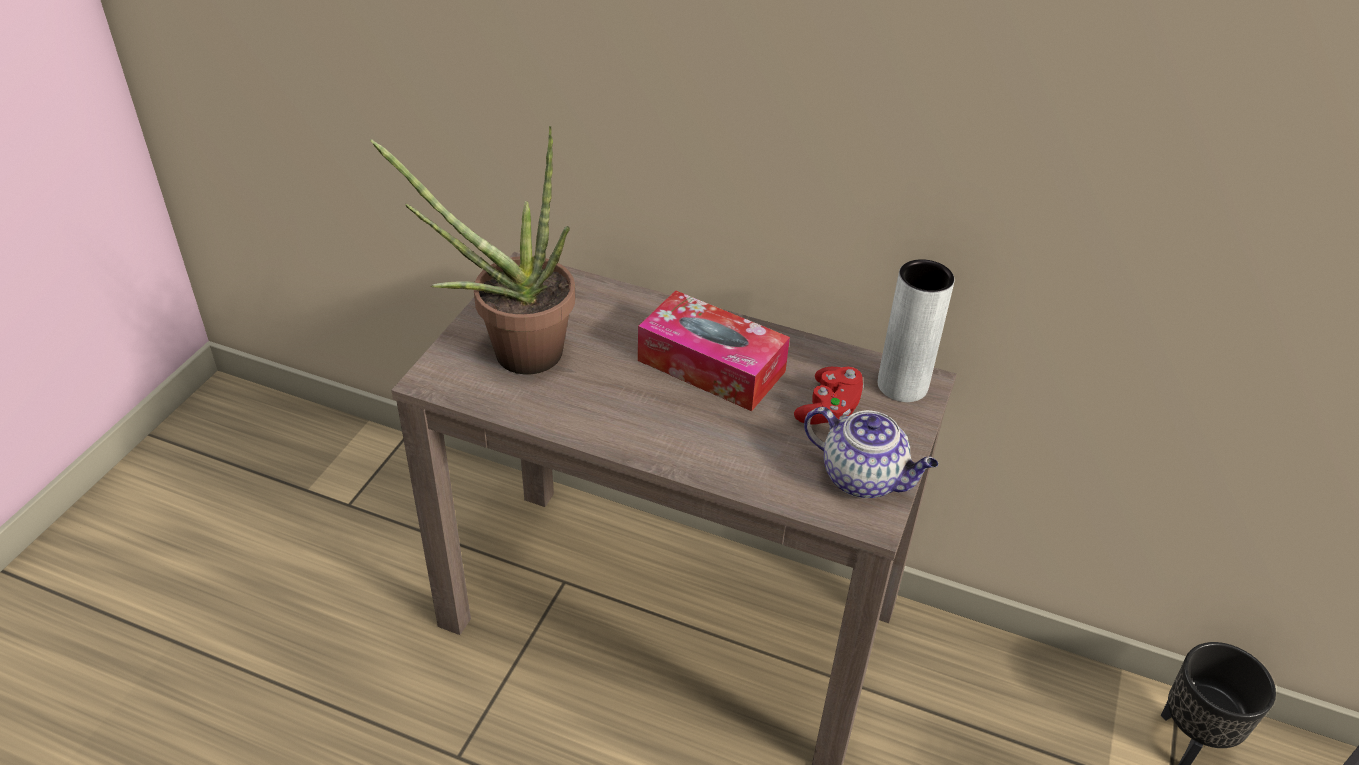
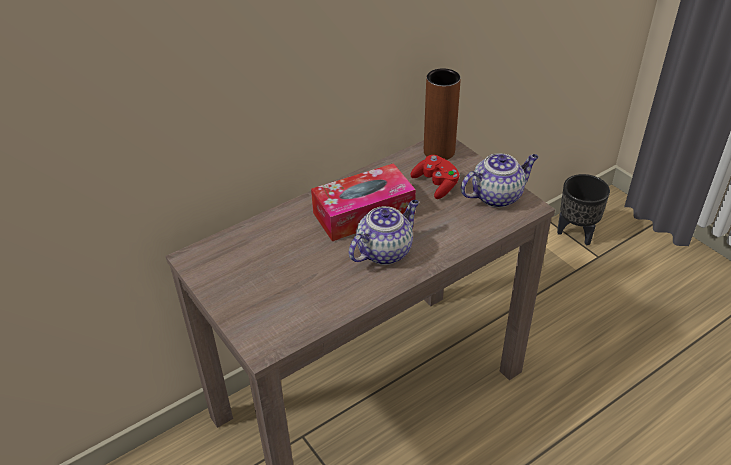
camera: 55 degrees left, 0 degrees up
(512, 354) = (274, 296): potted plant -> none
(658, 411) = (385, 251): none -> teapot
(902, 385) = (439, 151): grey vase -> brown vase

